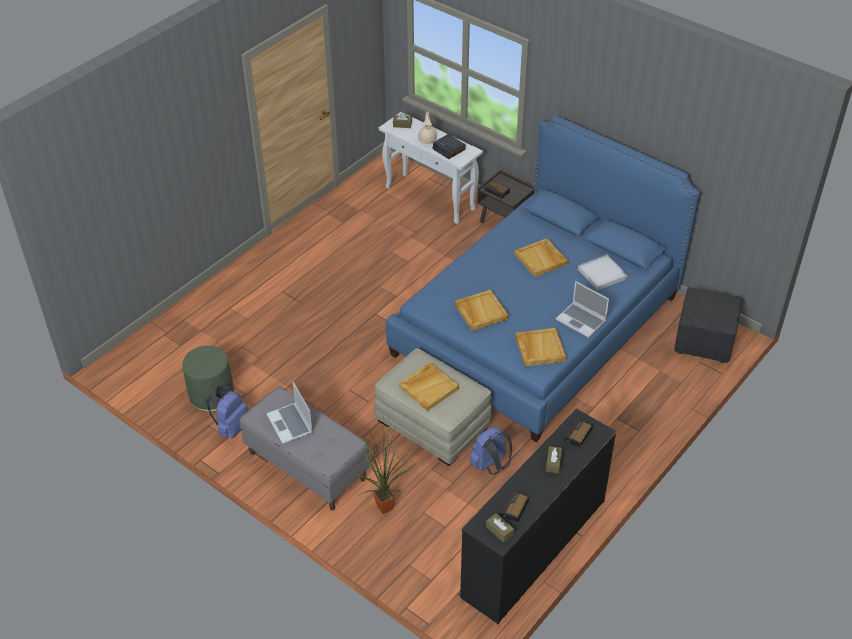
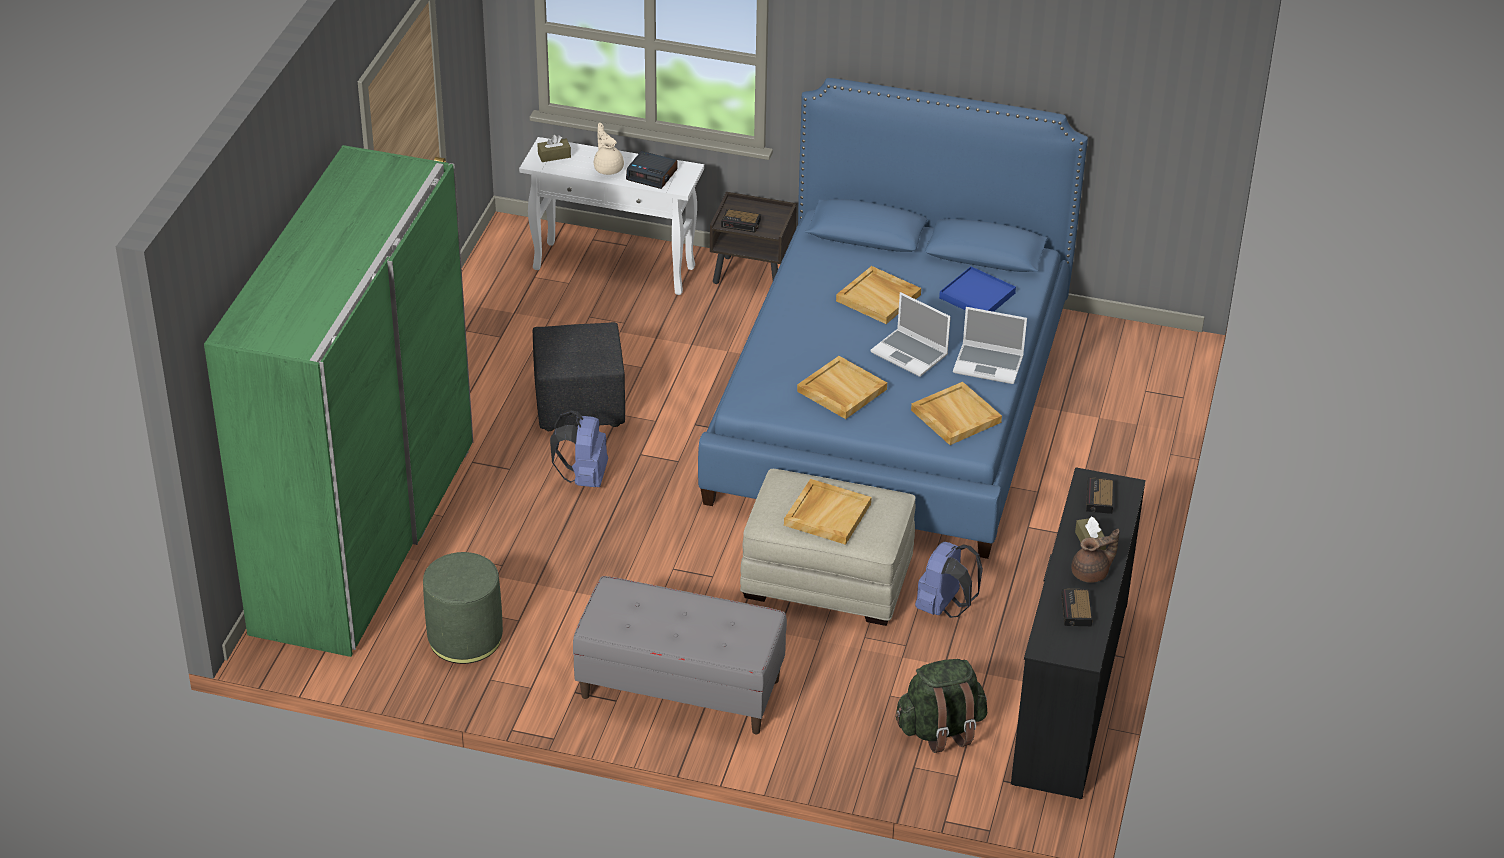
camera: 25 degrees left, 5 degrees down
(198, 318) = (363, 536): none -> green wardrobe
(231, 427) = (527, 672): blue backpack -> blue backpack (583, 477)
(290, 424) = (657, 621): laptop -> laptop (910, 354)
(387, 507) = (835, 705): potted plant -> none
(440, 545) = (940, 729): none -> green backpack
(499, 531) = (1075, 644): brown tissue box -> none
(541, 485) = (1091, 573): none -> brown teapot
(602, 274) = (977, 295): white tray -> blue tray
(704, 342) = (1136, 364): black ottoman -> black ottoman (581, 406)

